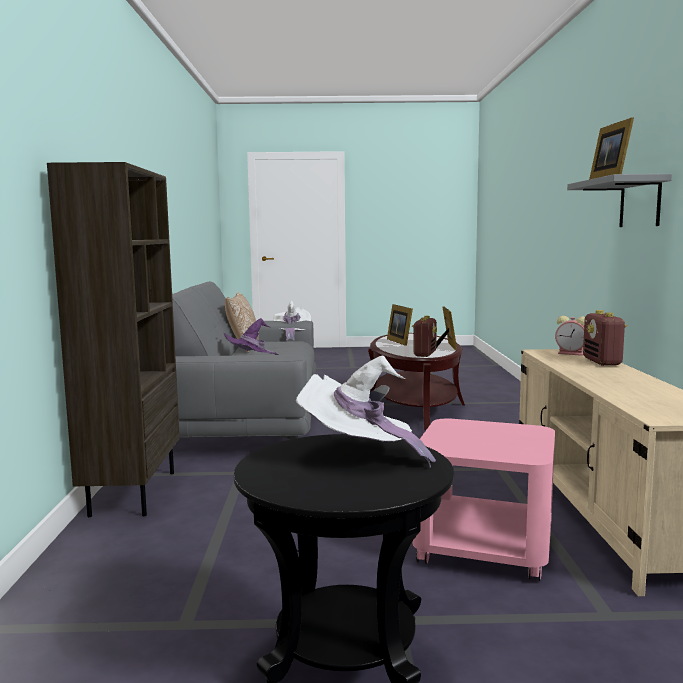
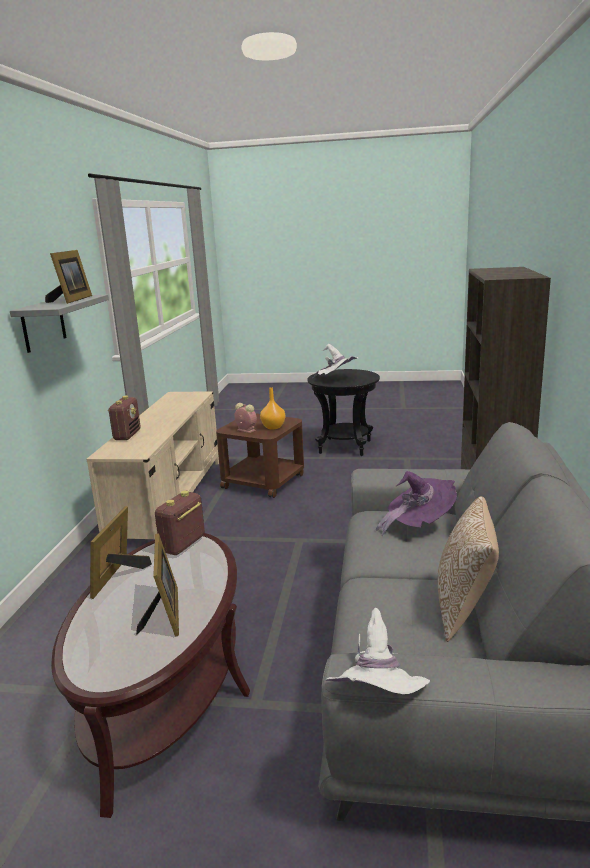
camera: 170 degrees left, 10 degrees up
(456, 435) = (273, 427): none -> orange vase
(484, 547) = (263, 481): pink side table -> brown side table
(572, 353) = (121, 448): alarm clock -> alarm clock (245, 430)

